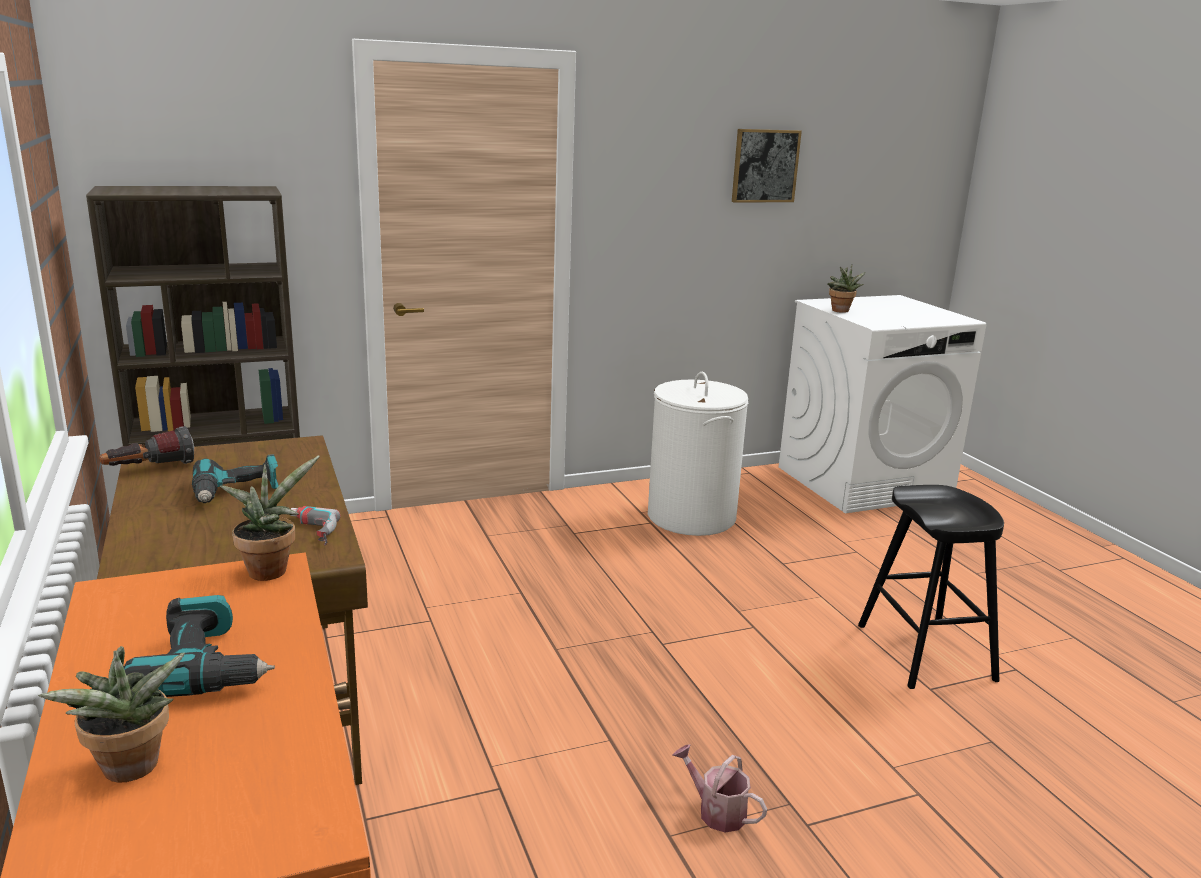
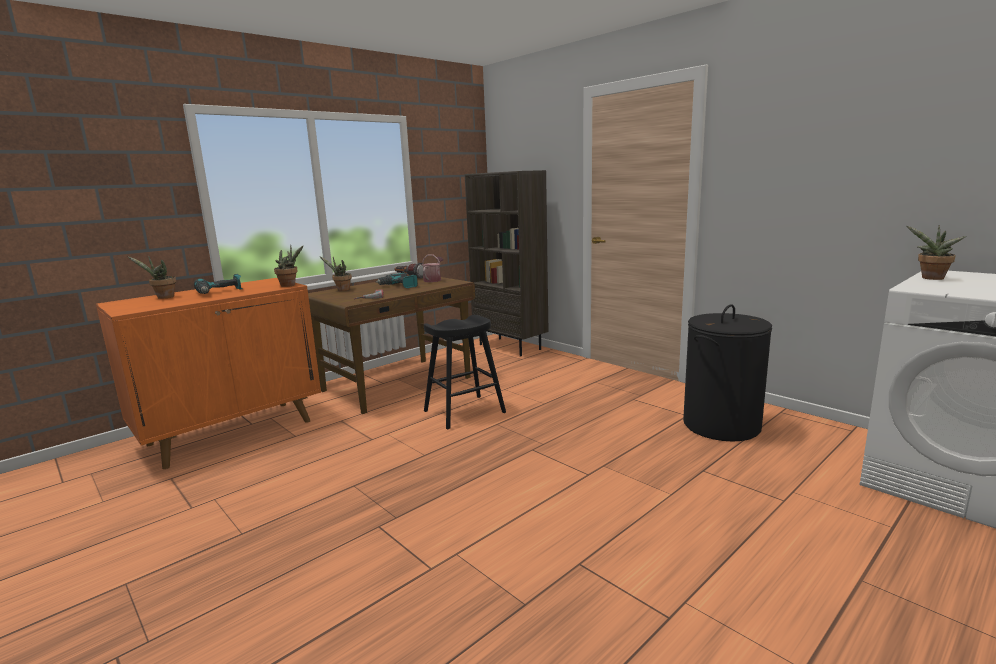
camera: 70 degrees right, 5 degrees down
(149, 550) = (341, 290): none -> potted plant
(690, 516) = (721, 425): white laundry basket -> black laundry basket
(716, 811) = (378, 495): watering can -> watering can (433, 280)
(765, 166) = (890, 132): picture -> none
(925, 652) = (638, 556): black stool -> black stool (464, 412)

